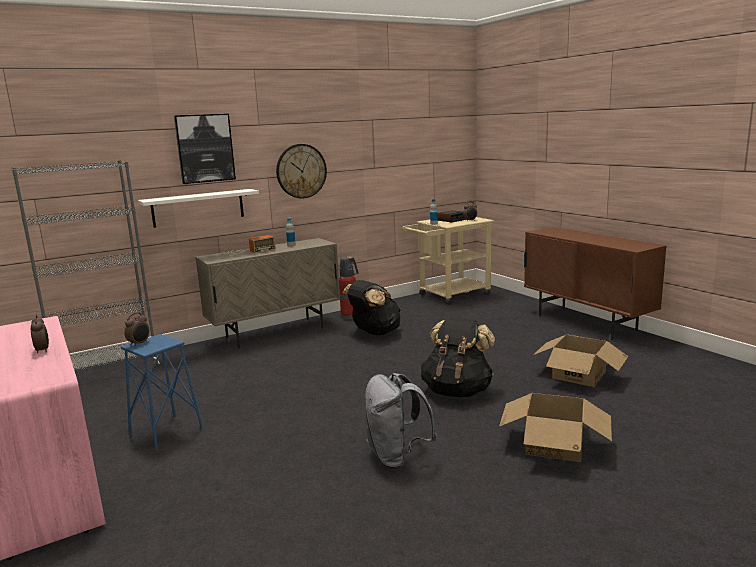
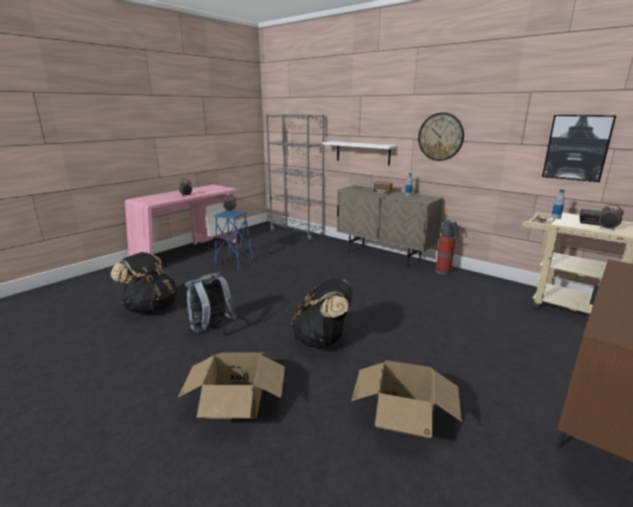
camera: 70 degrees right, 5 degrees up
(205, 148) = (372, 111): picture -> picture (577, 147)
(374, 332) = (418, 287): black backpack -> black backpack (151, 307)

